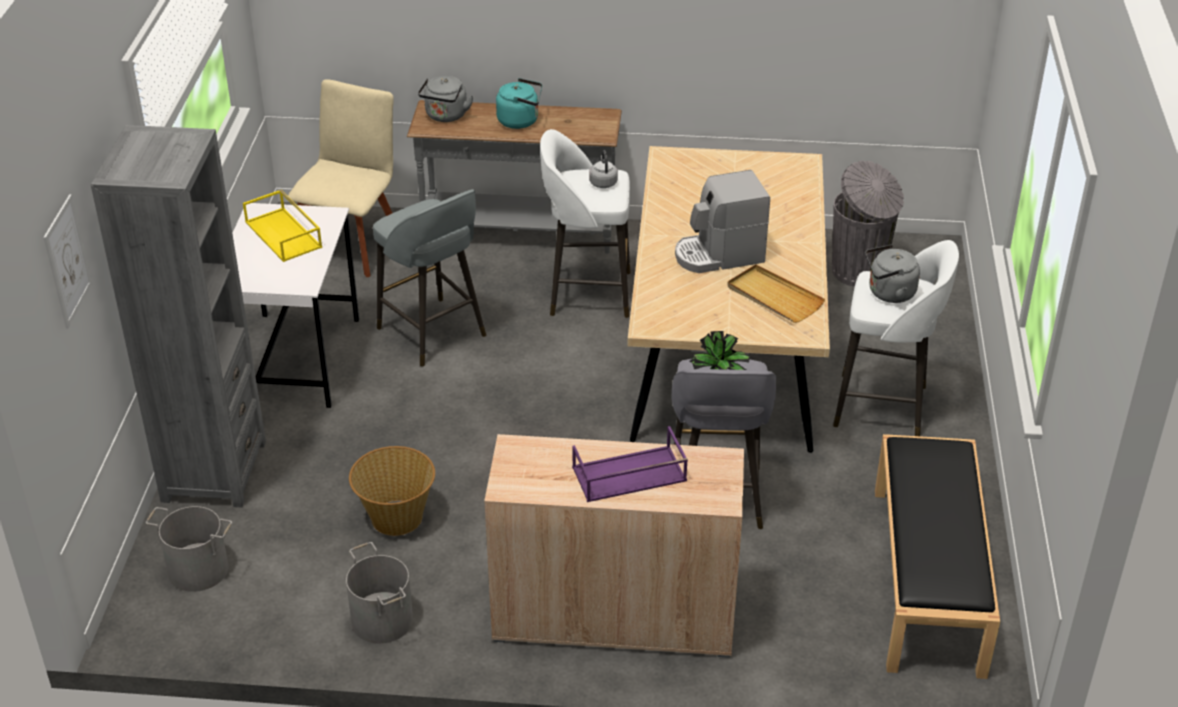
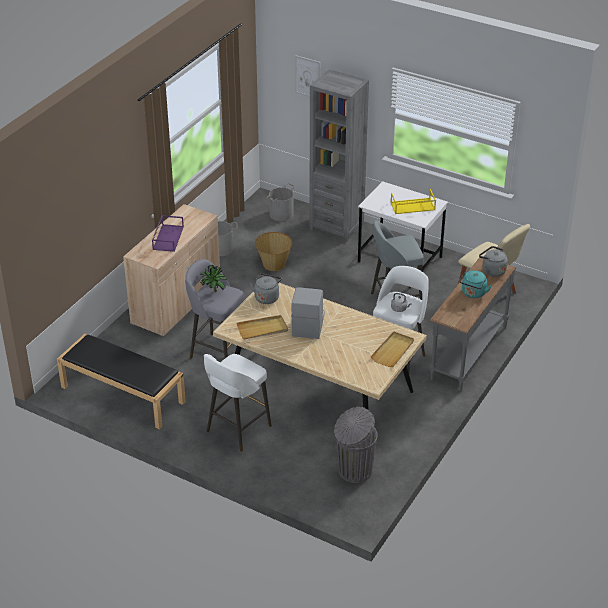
camera: 115 degrees right, 0 degrees up
(713, 164) = (393, 351): none -> beige tray
(888, 293) = (238, 367): grey kettle -> grey kettle (267, 297)

